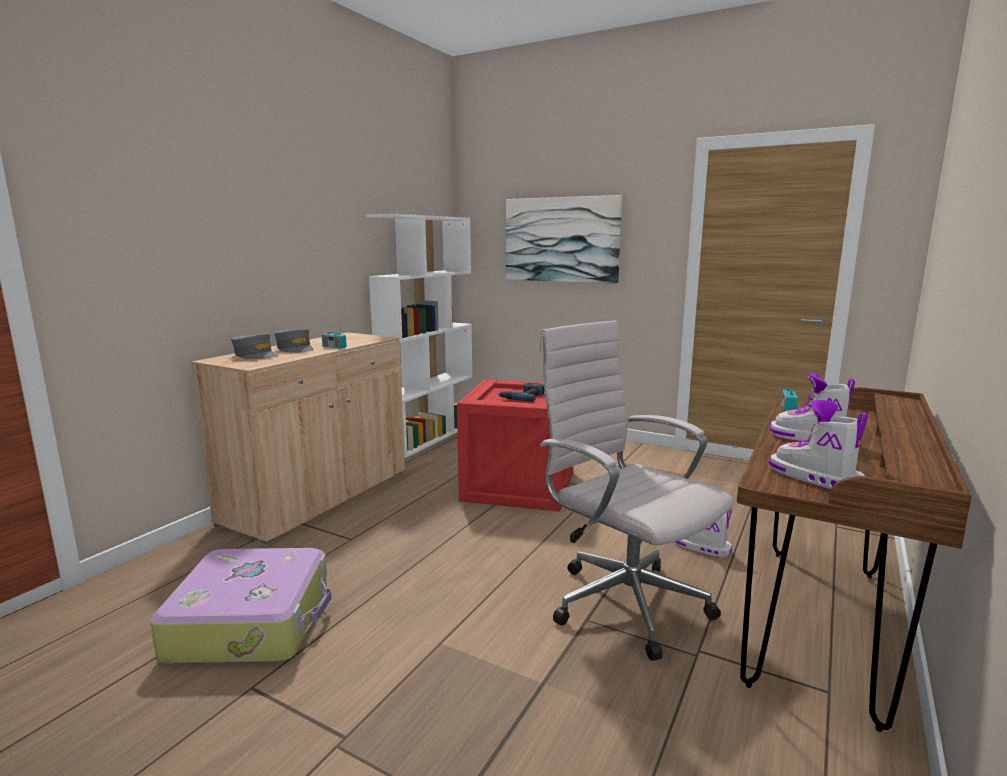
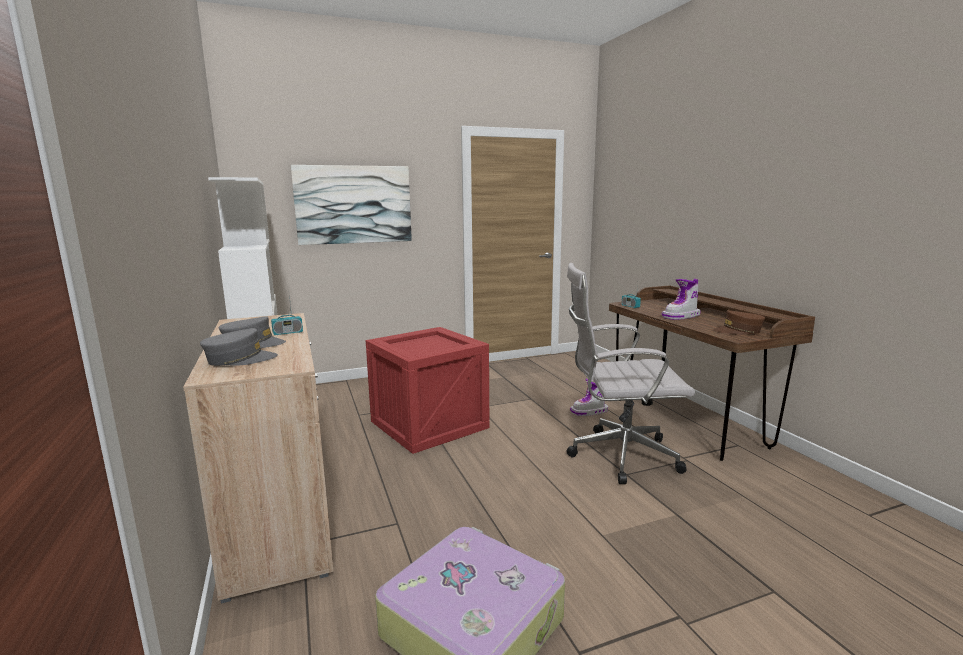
camera: 50 degrees left, 0 degrees up
(523, 397) = (428, 345): power drill -> none
(814, 478) = (738, 331): boot -> brown cap

